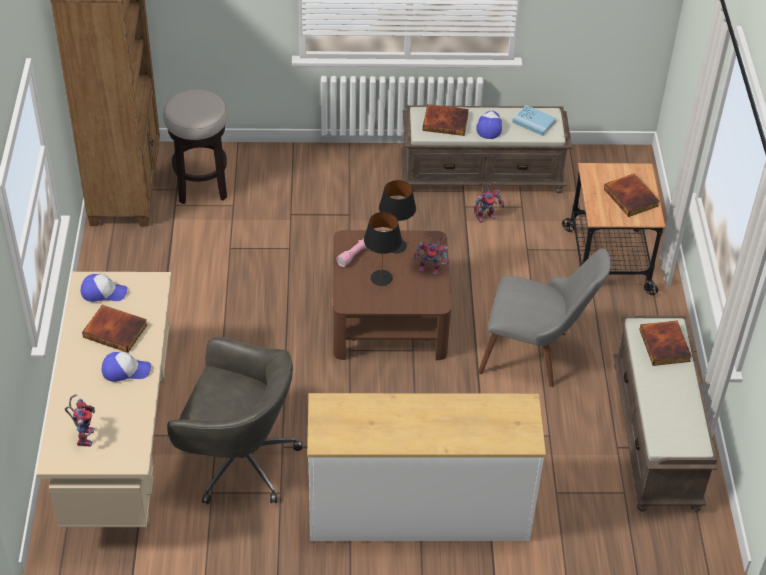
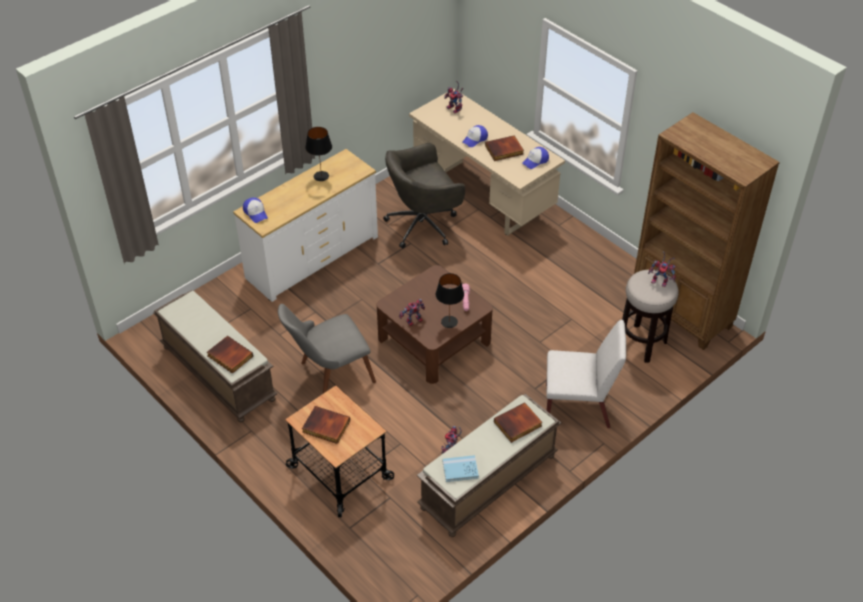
camera: 140 degrees right, 0 degrees up
(183, 102) = (661, 281): none -> toy robot
(330, 178) = (578, 406): none -> white chair
(381, 278) = (434, 298): black table lamp -> black table lamp (321, 176)
(489, 127) = (485, 442): cap -> cap (255, 213)

